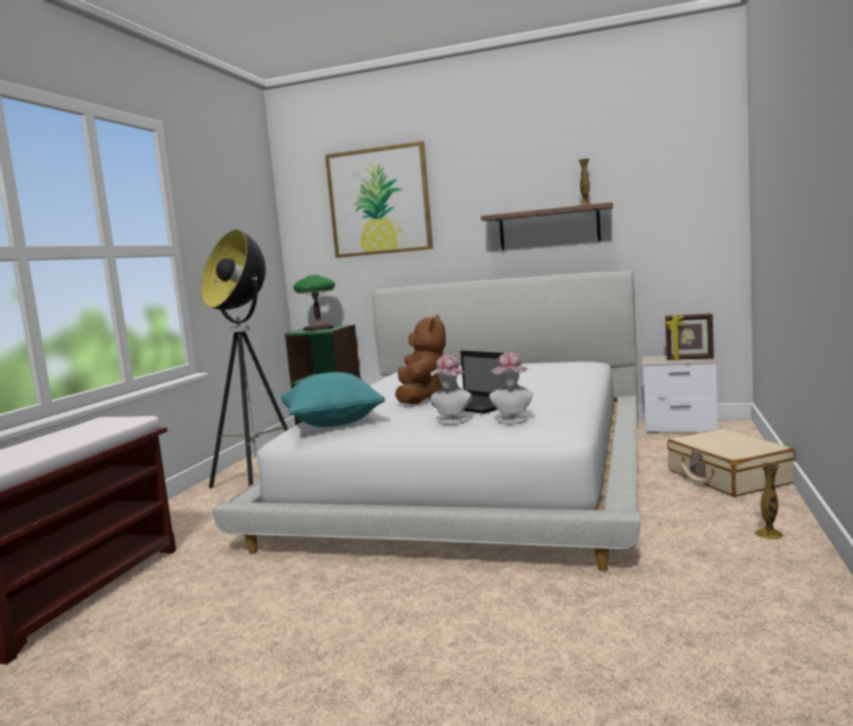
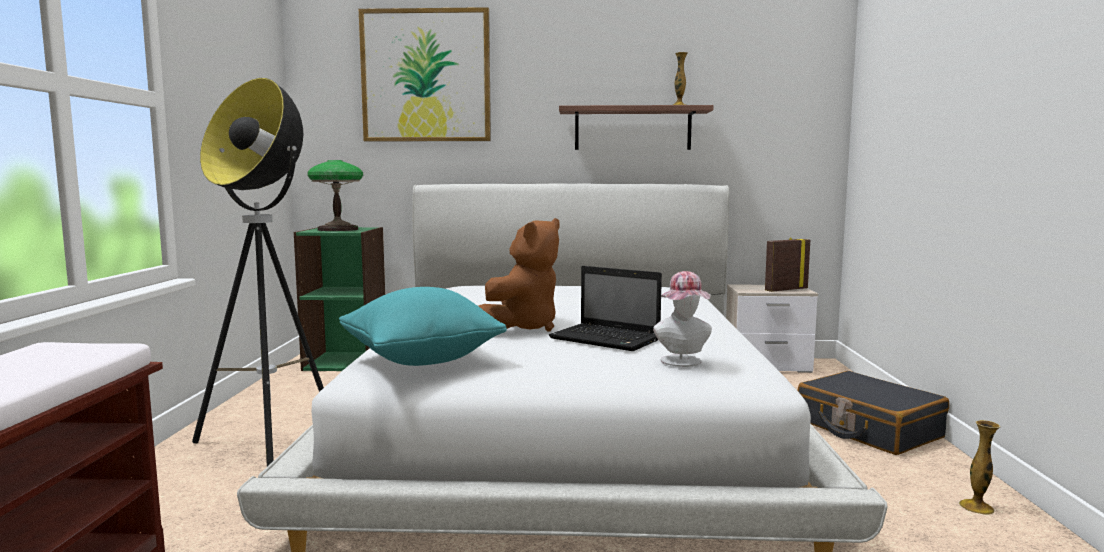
camera: 15 degrees left, 0 degrees up
(421, 399) = (522, 327): brown plush toy -> brown plush toy turned 45 degrees clockwise
(452, 421) = (598, 361): hat -> none
(689, 359) = (785, 289): picture frame -> picture frame turned 150 degrees clockwise
(728, 477) = (868, 429): beige suitcase -> black suitcase

